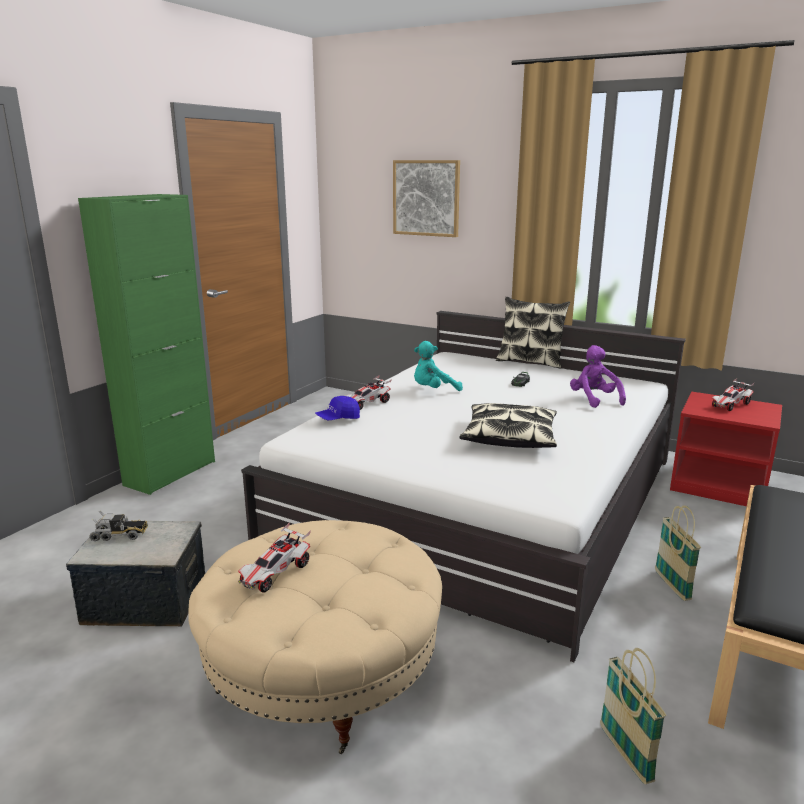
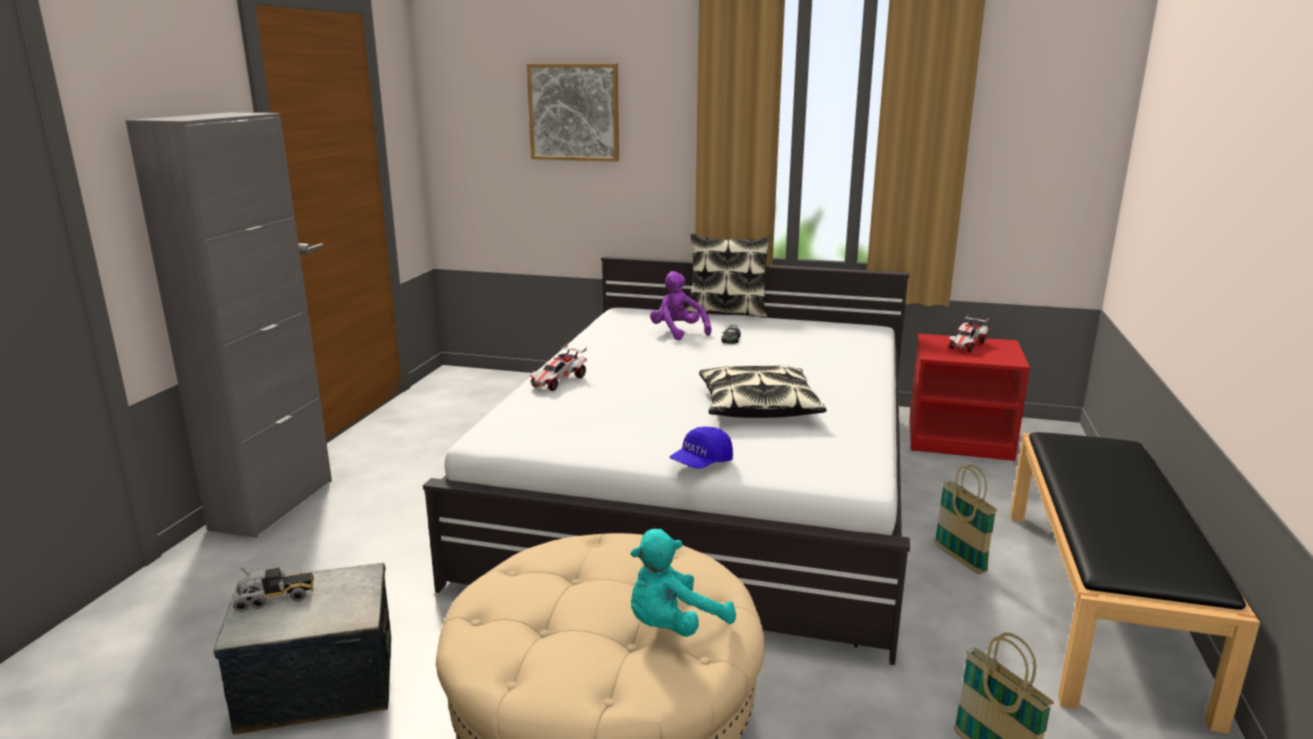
camera: 15 degrees left, 0 degrees up
(170, 473) = (273, 504): green cabinet -> grey cabinet
(275, 574) = (549, 615): toy car -> none
(338, 419) = (534, 405): blue cap -> blue cap (701, 463)
(433, 390) = (632, 357): turquoise plush toy -> turquoise plush toy (673, 626)
(594, 399) = (826, 352): purple plush toy -> purple plush toy (678, 332)

